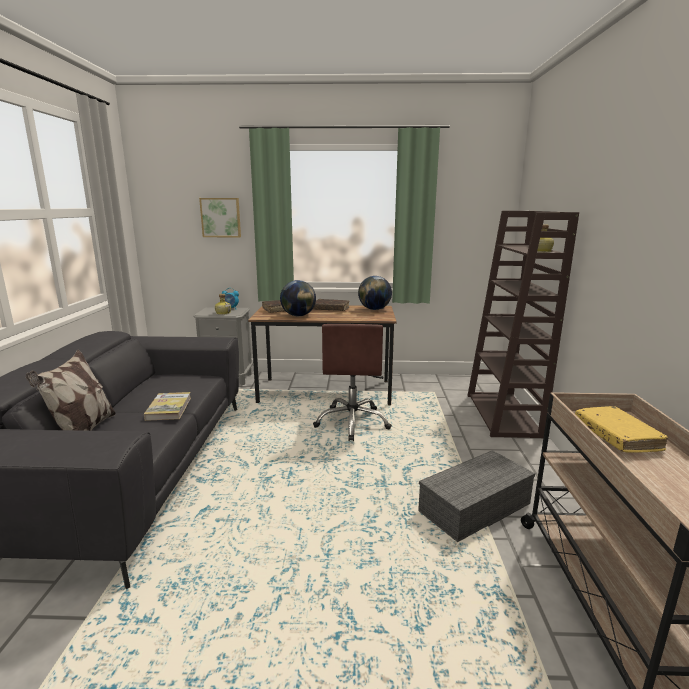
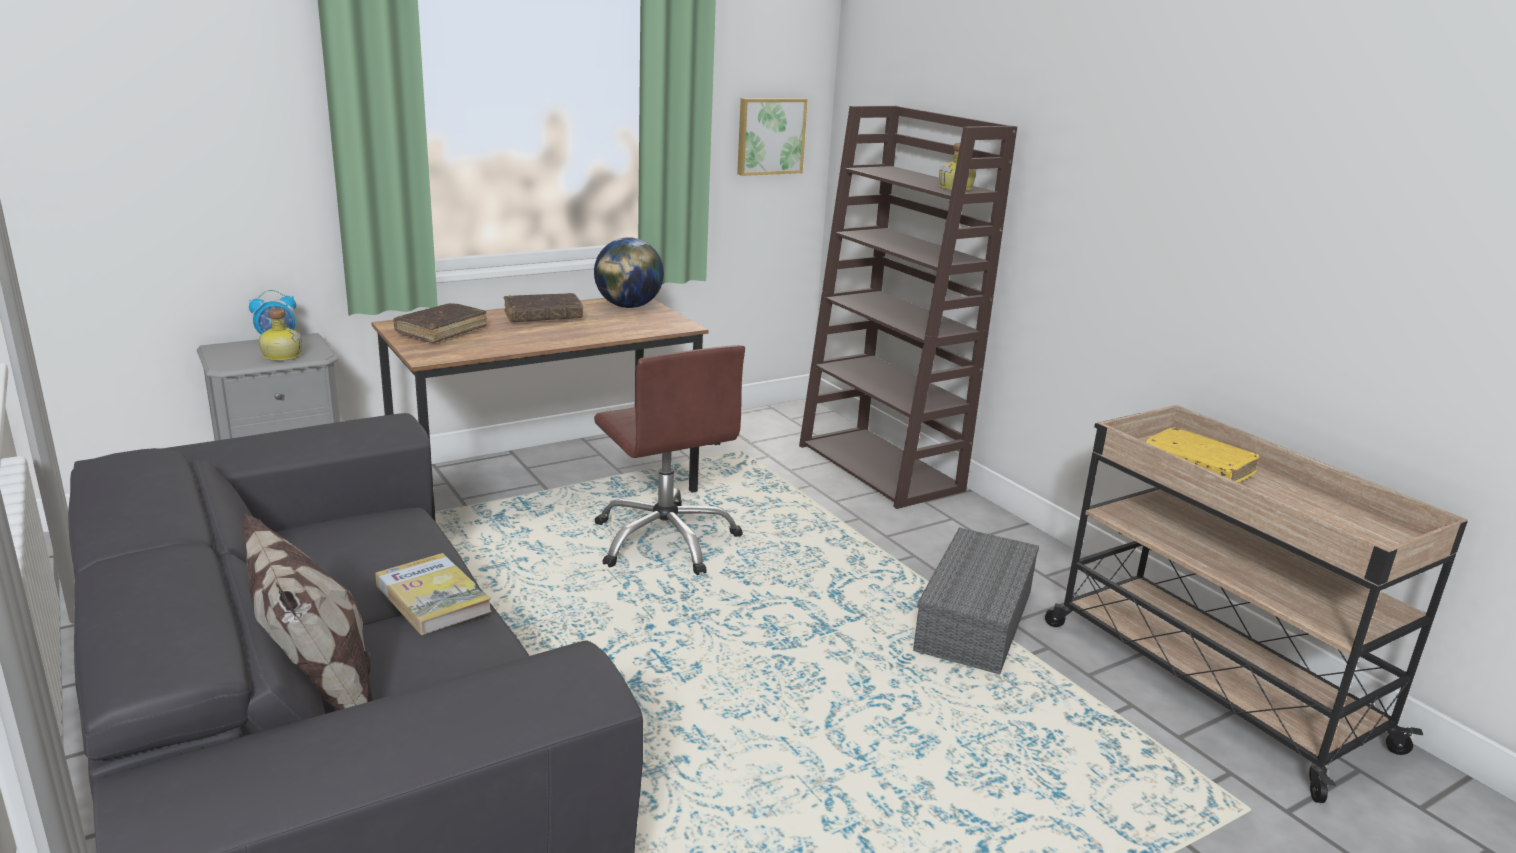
camera: 35 degrees left, 5 degrees up
(221, 217) = (227, 114): picture -> picture (770, 136)
(298, 316) = (505, 342): globe -> none

